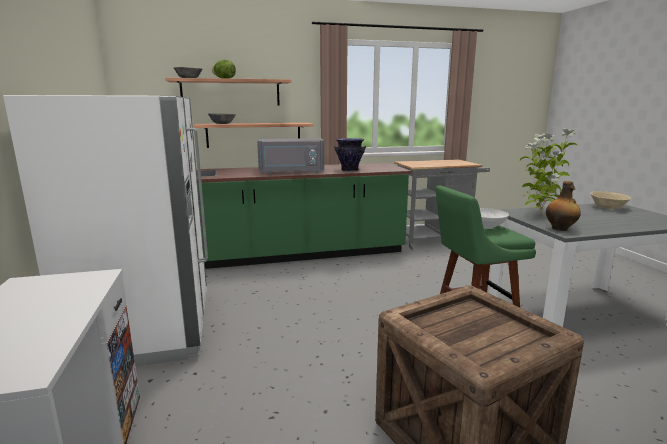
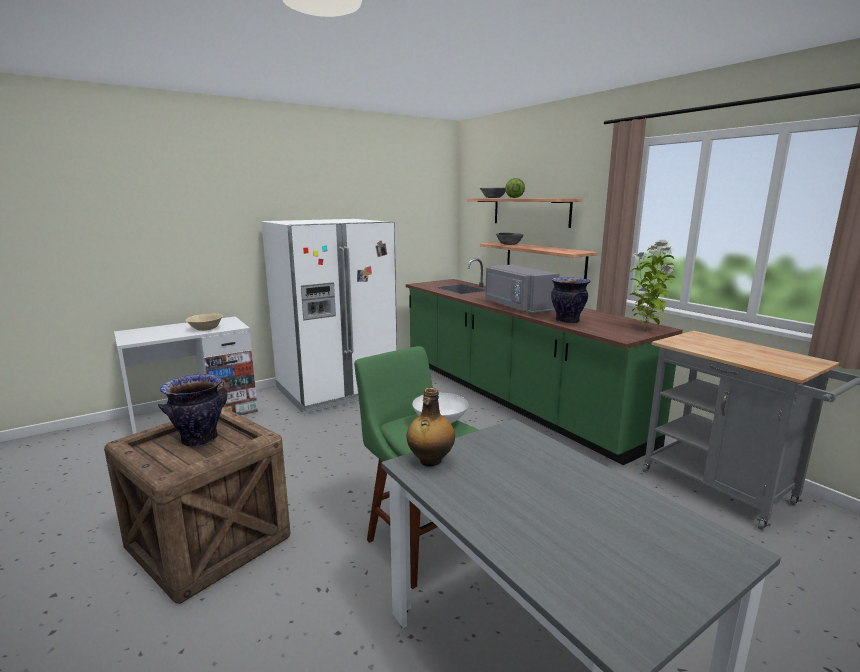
camera: 70 degrees right, 0 degrees up
(464, 327) = (199, 439): none -> vase
(539, 214) = (515, 450): potted plant -> potted plant (645, 329)
(607, 207) = (678, 532): beige bowl -> beige bowl (206, 329)

